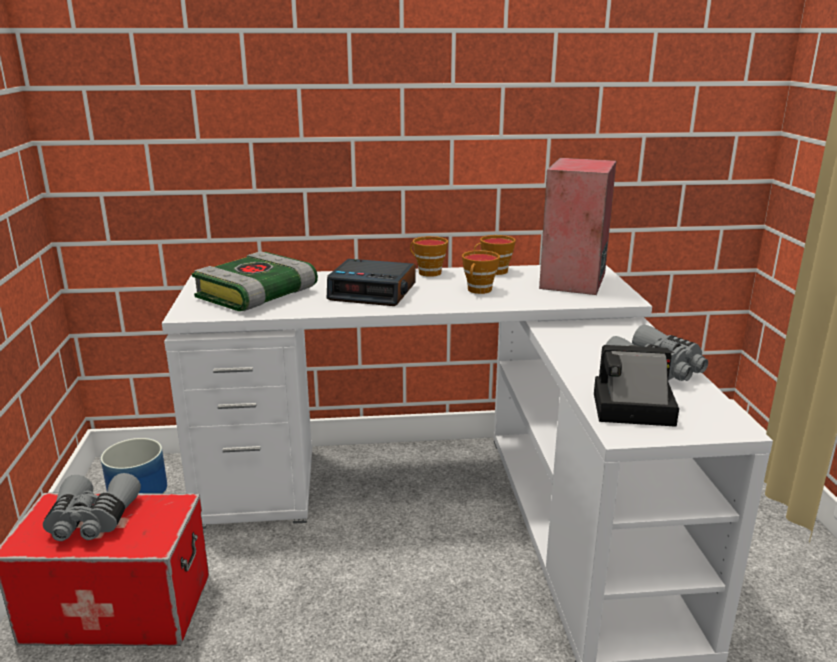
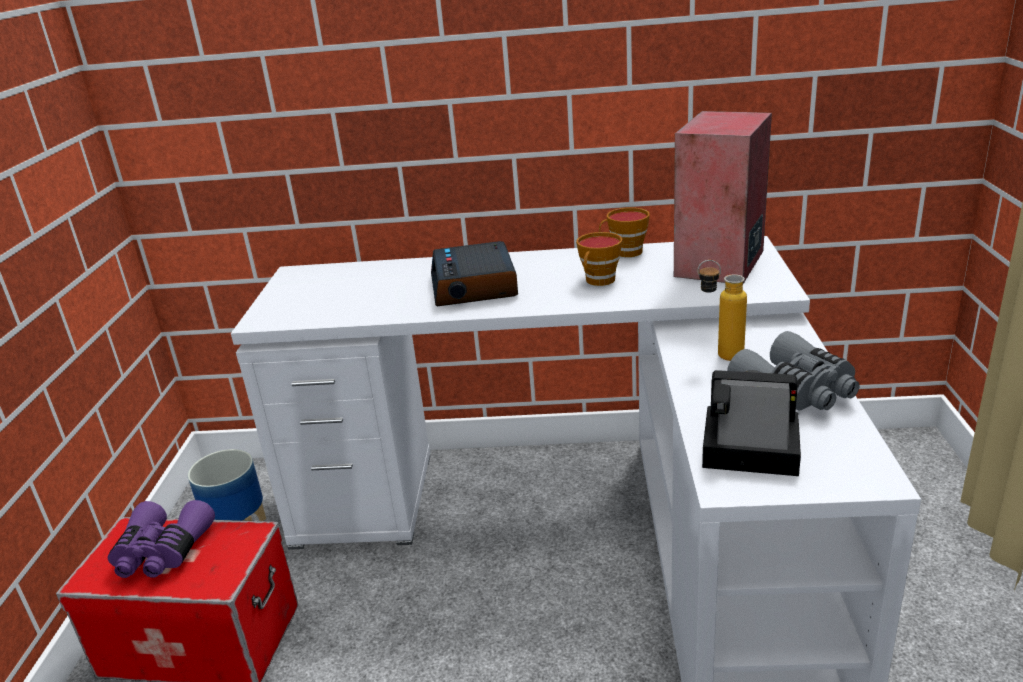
camera: 10 degrees right, 5 degrees up
(91, 521) = (161, 552): grey binoculars -> purple binoculars
(256, 295) = (342, 293): book -> none
(373, 292) = (475, 286): alarm clock -> alarm clock turned 60 degrees clockwise
(427, 272) = (545, 256): cup -> none
(588, 345) = (719, 355): none -> bottle

